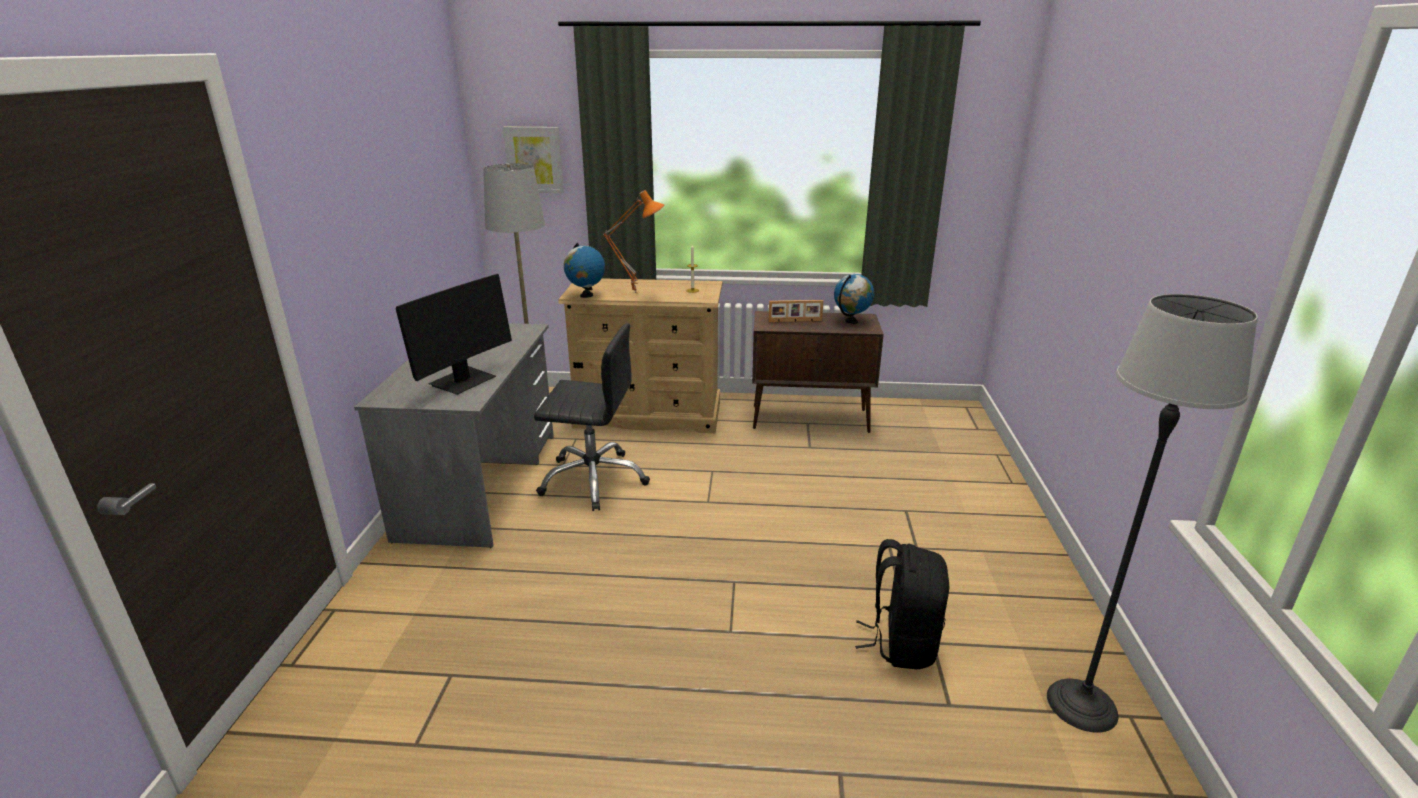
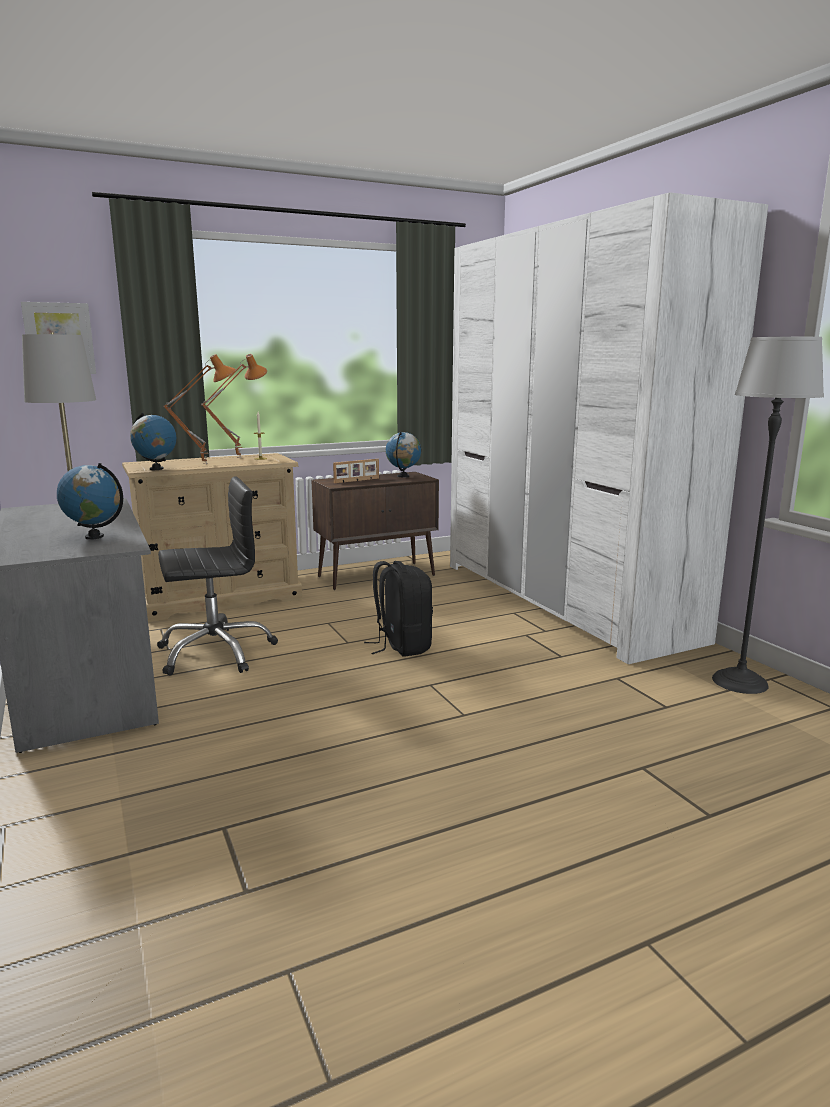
camera: 30 degrees left, 10 degrees down
(463, 381) = (94, 537): monitor -> globe
(677, 284) = (238, 457): none -> orange table lamp
(901, 643) = (597, 684): black backpack -> black backpack (401, 646)
(980, 507) = (562, 600): none -> white wardrobe

